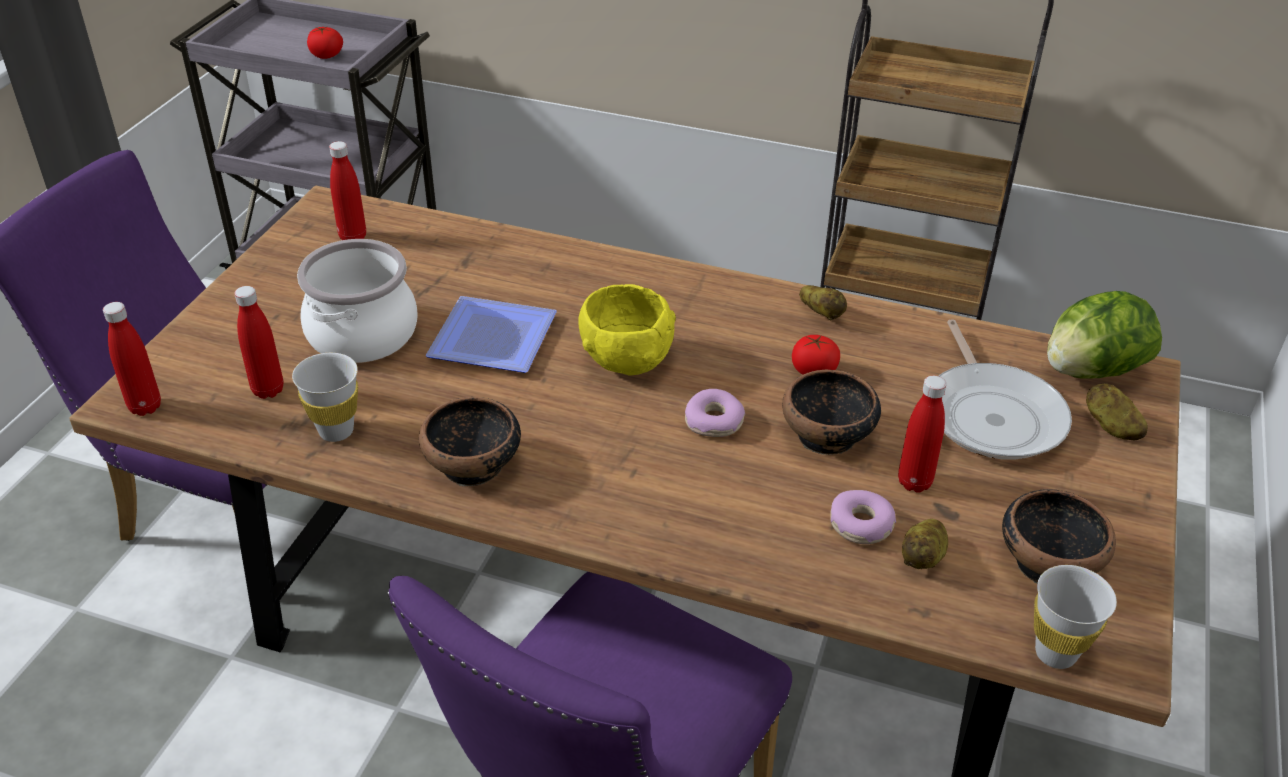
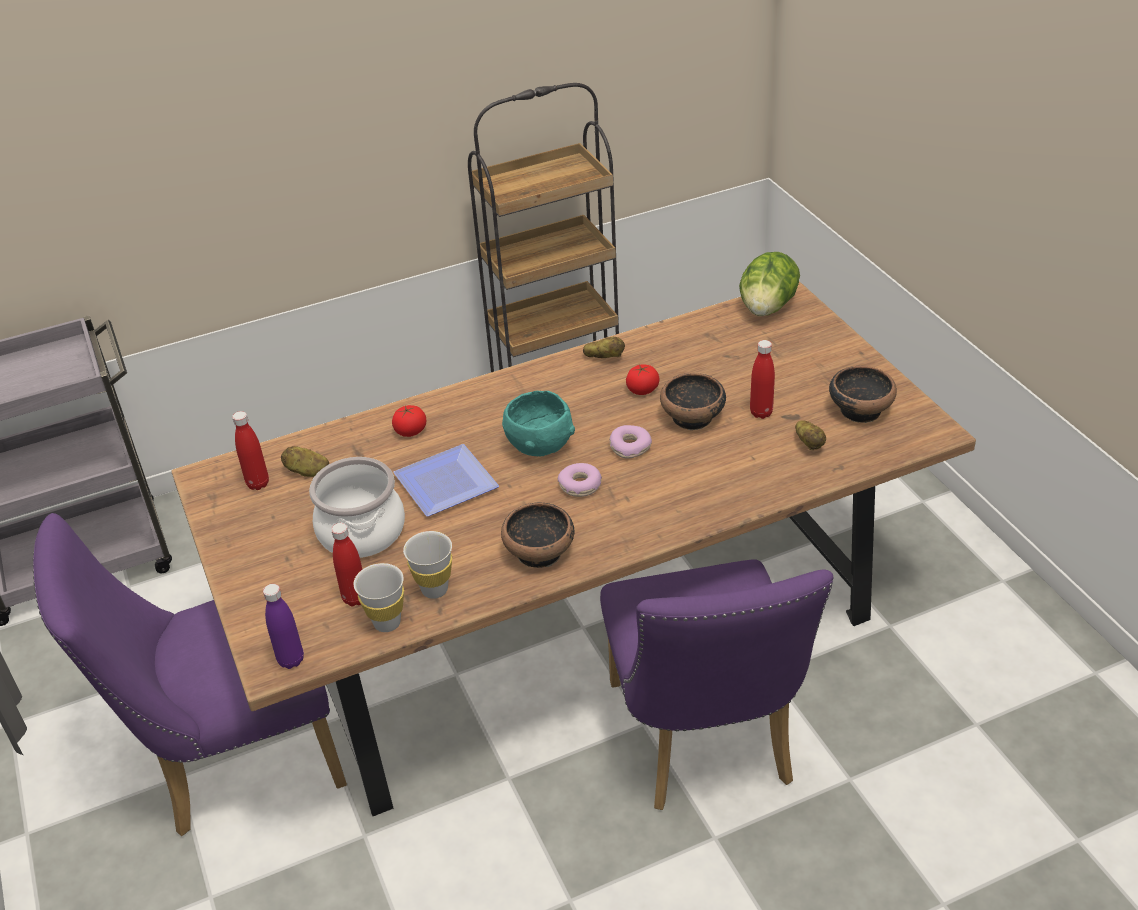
camera: 40 degrees left, 0 degrees up
(145, 407) = (291, 660): red bottle -> purple bottle
(326, 56) = (45, 378): tomato -> tomato (411, 431)
(626, 361) = (539, 447): yellow bowl -> turquoise bowl
(861, 525) = (765, 448): donut -> donut (580, 486)
(992, 414) = (752, 358): frying pan -> none
(1055, 653) = (910, 446): white cup -> white cup (387, 623)
(1111, 426) = (808, 330): potato -> potato (307, 472)

